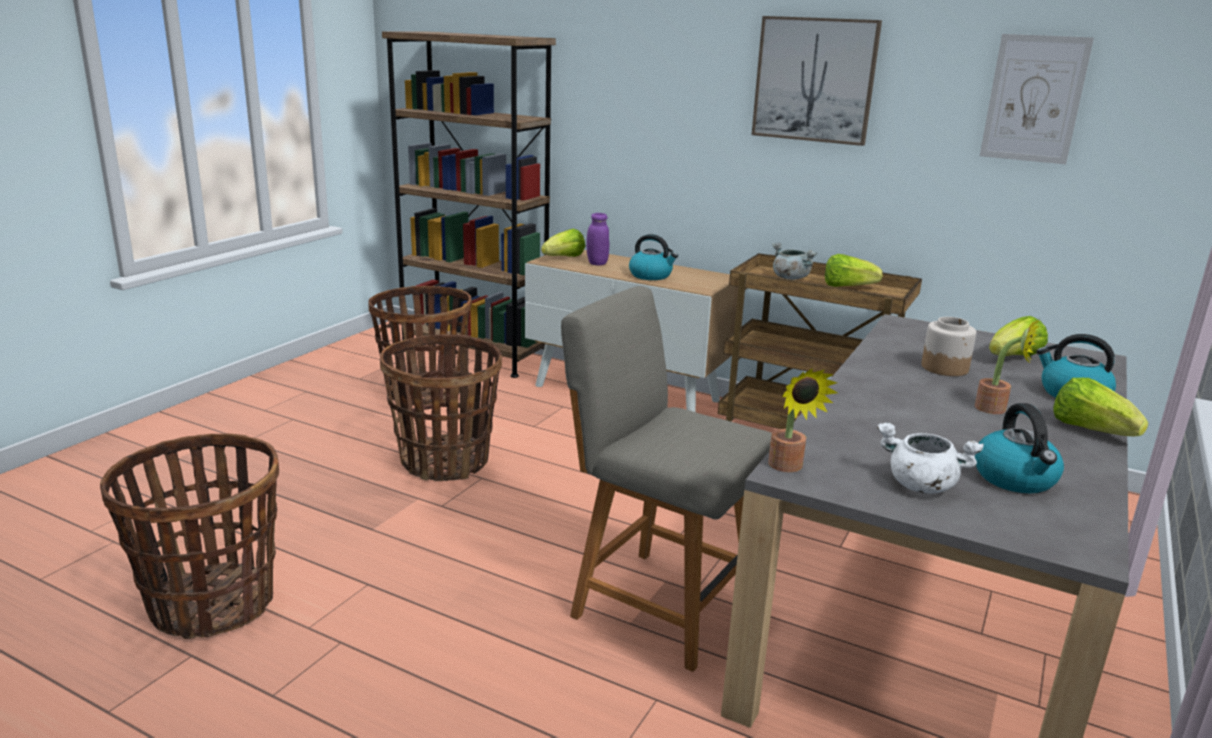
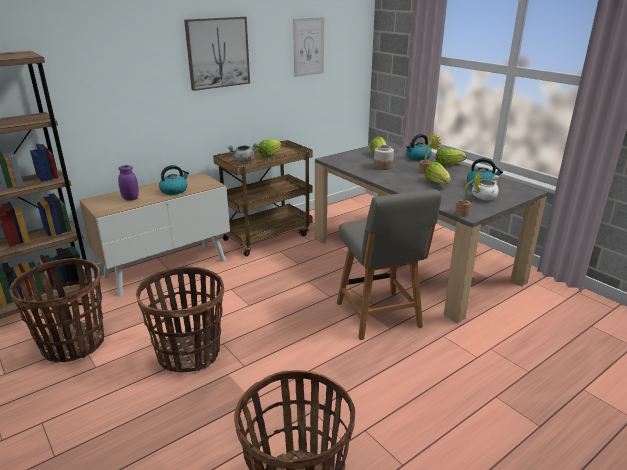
camera: 65 degrees left, 5 degrees up
(564, 258) = (105, 205): lettuce -> lettuce (437, 183)
(658, 604) = (379, 316): grey chair -> grey chair turned 75 degrees counterclockwise

